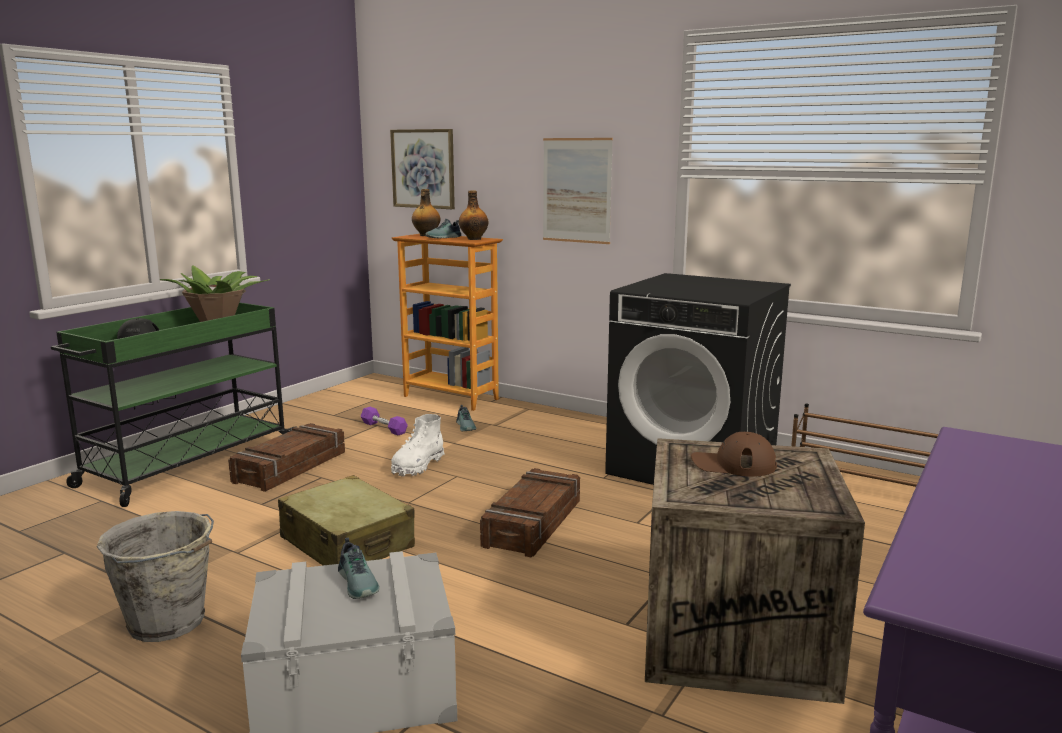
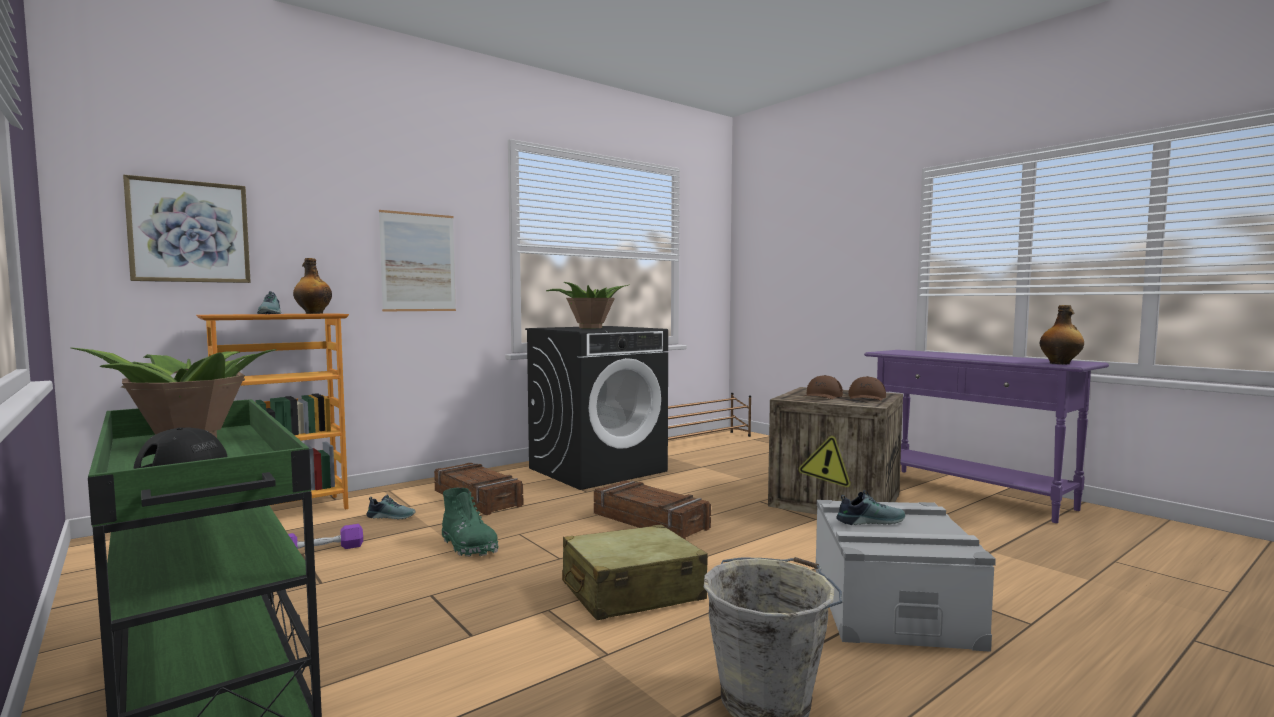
camera: 70 degrees left, 10 degrees down
(291, 467) = (367, 611): crate -> crate (478, 498)
(417, 466) = (469, 546): white boot -> green boot
(426, 235) = (228, 314): bottle -> bottle (1060, 363)
(703, 285) = (589, 328): none -> potted plant
(758, 493) = (866, 397): none -> brown cap

